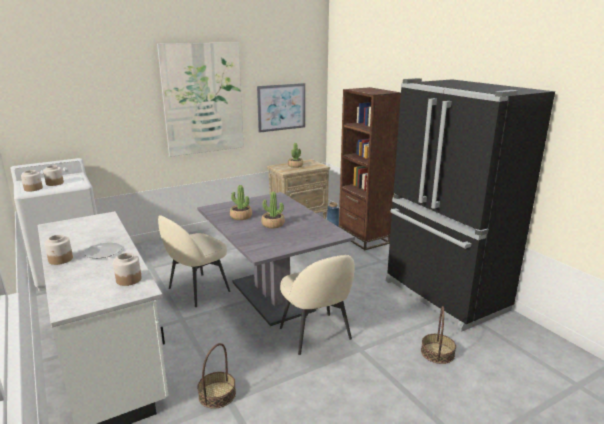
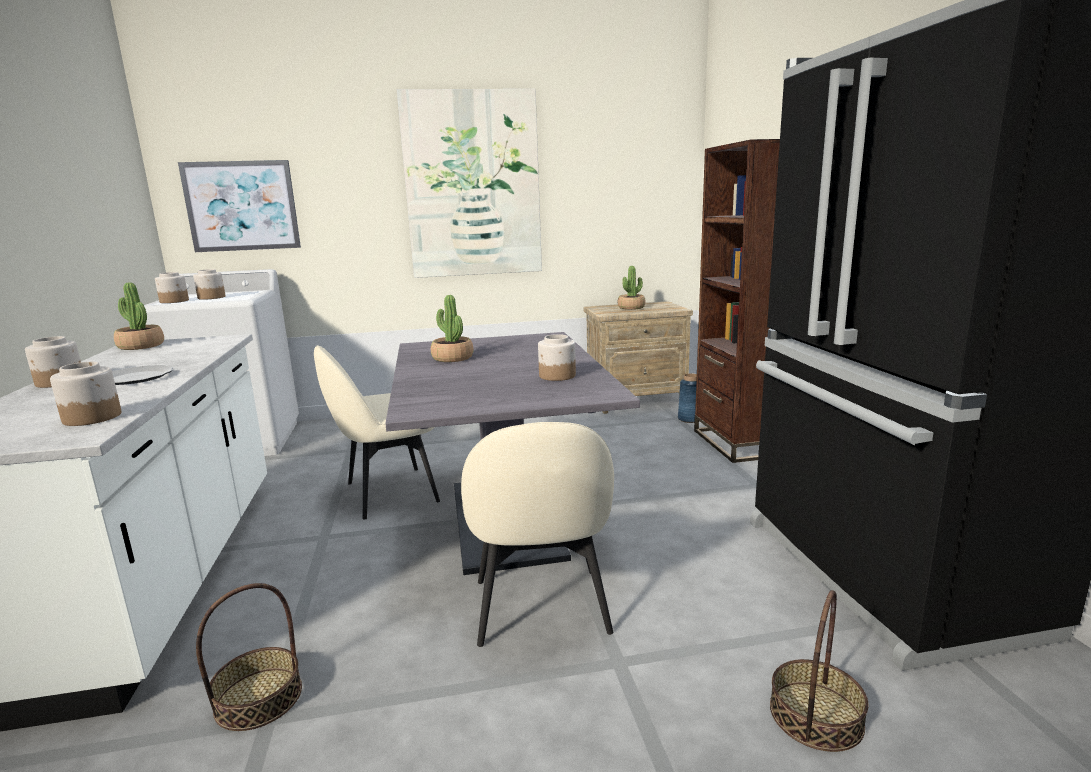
camera: 20 degrees right, 5 degrees down
(273, 224) = (494, 371): potted plant -> potted plant (141, 346)
(281, 107) = (613, 206): picture -> picture (242, 206)
(306, 225) = (557, 376): none -> jar

